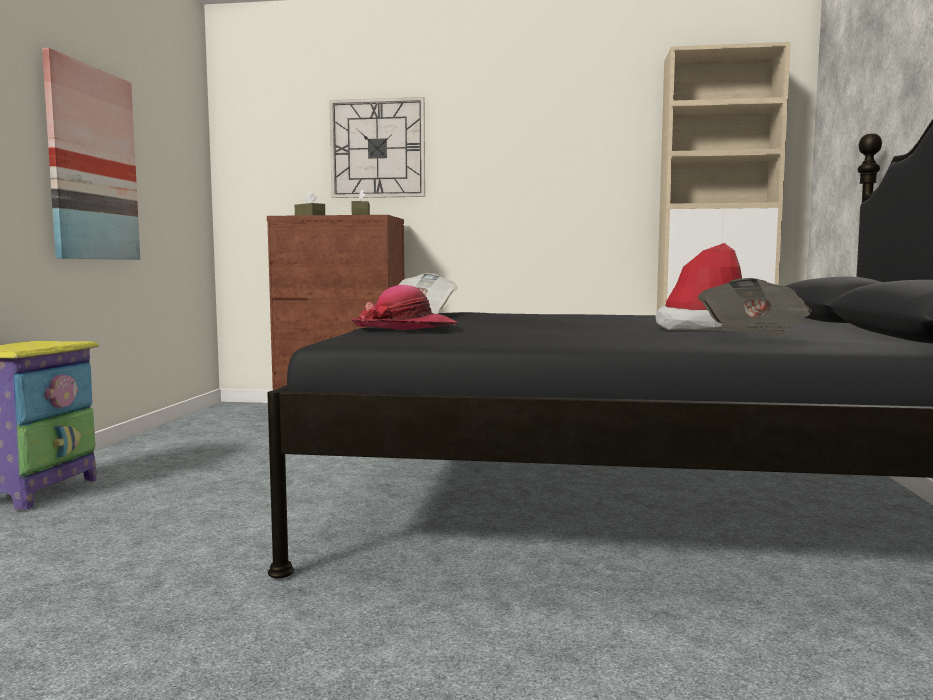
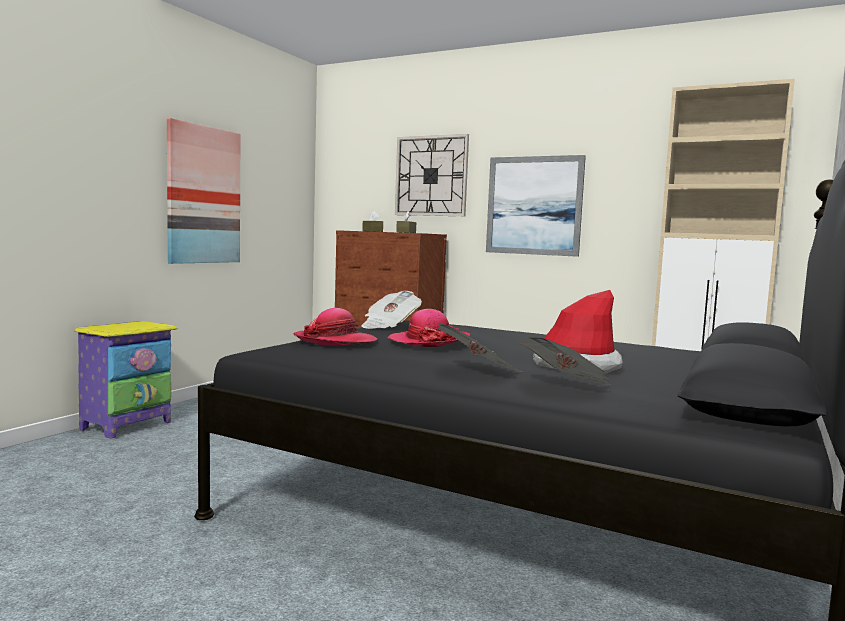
camera: 20 degrees right, 0 degrees up
(509, 181) = (534, 205): none -> picture
(509, 321) = (429, 341): none -> hat
(639, 336) = (479, 372): none -> newspaper

